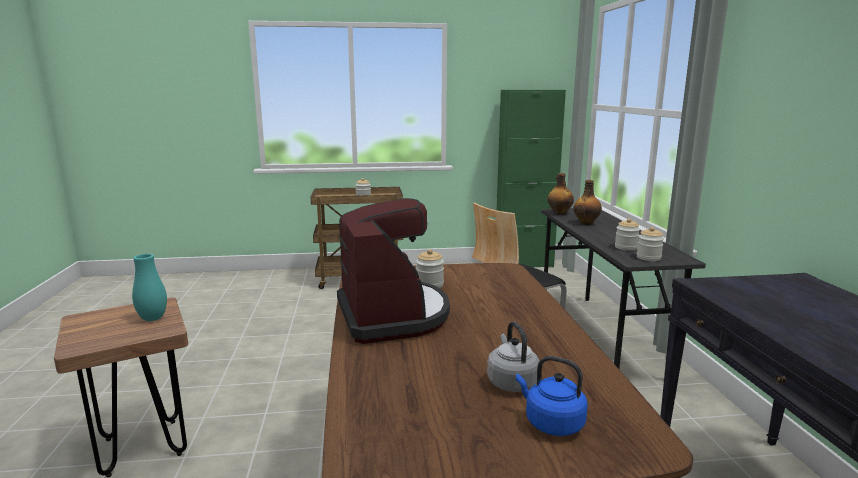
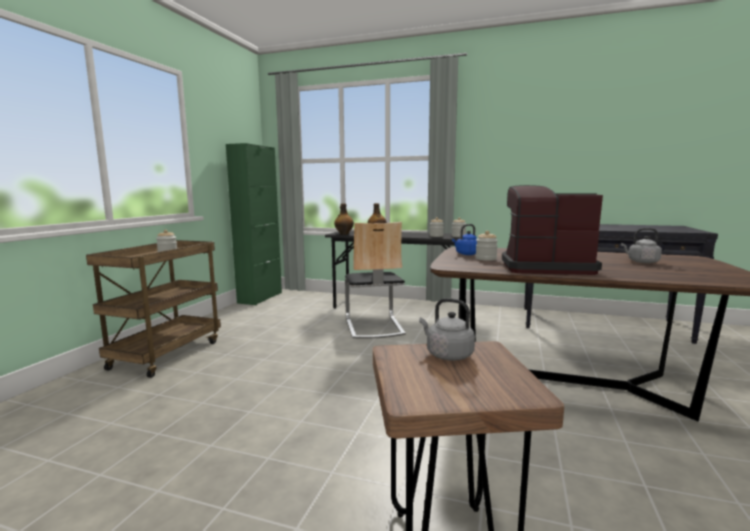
camera: 65 degrees left, 5 degrees down
(153, 318) = (447, 354): turquoise vase -> grey kettle
(551, 423) = (683, 262): blue kettle -> blue kettle (466, 254)

